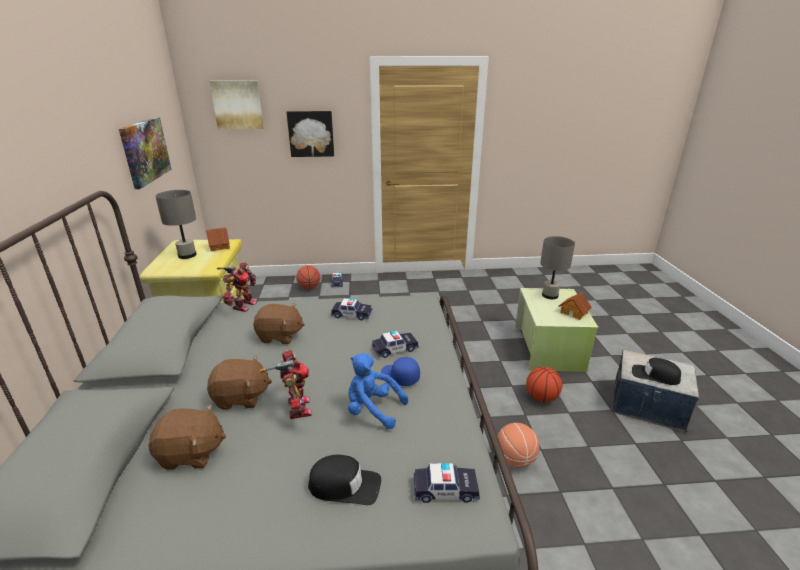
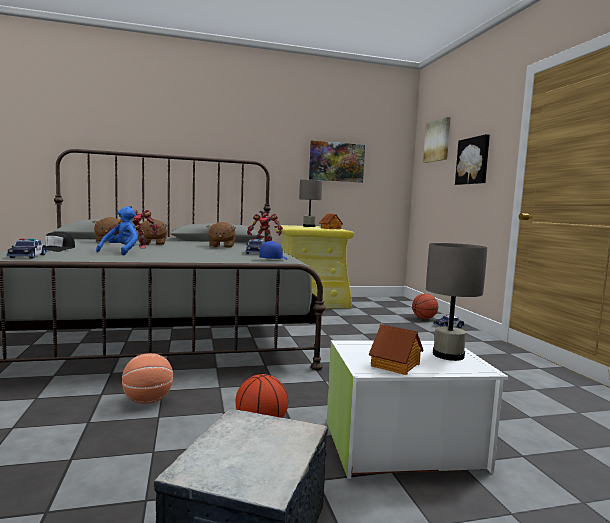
camera: 80 degrees right, 20 degrees down
(395, 349) = (199, 256): toy car -> none
(399, 377) = (158, 255): blue cap -> blue cap (273, 259)
(549, 348) = (404, 446): green storage box -> white storage box
(655, 375) = (233, 440): black cap -> none

